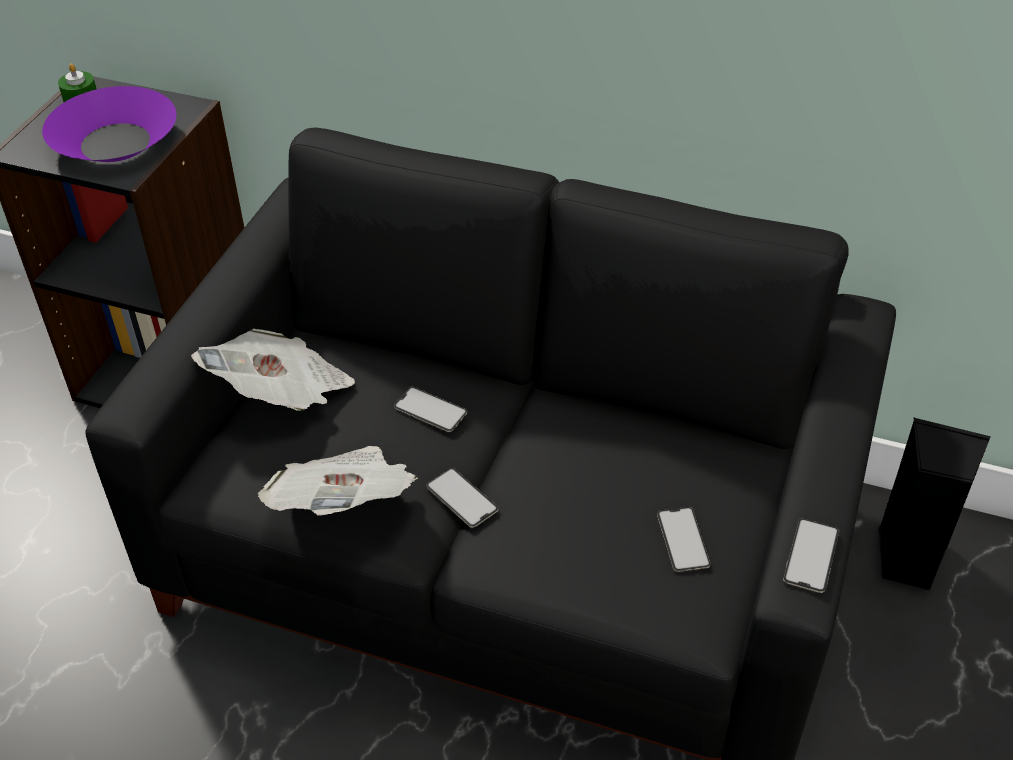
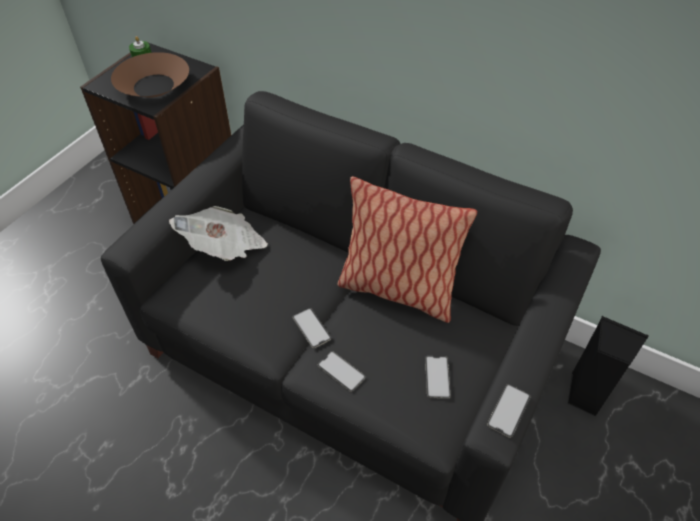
camera: 10 degrees right, 5 degrees up
(116, 142) = (154, 85): purple bowl -> brown bowl
(345, 506) = (242, 322): newspaper -> none
(430, 410) = (306, 269): phone -> phone (341, 371)
(586, 422) = (397, 290): none -> pillow

